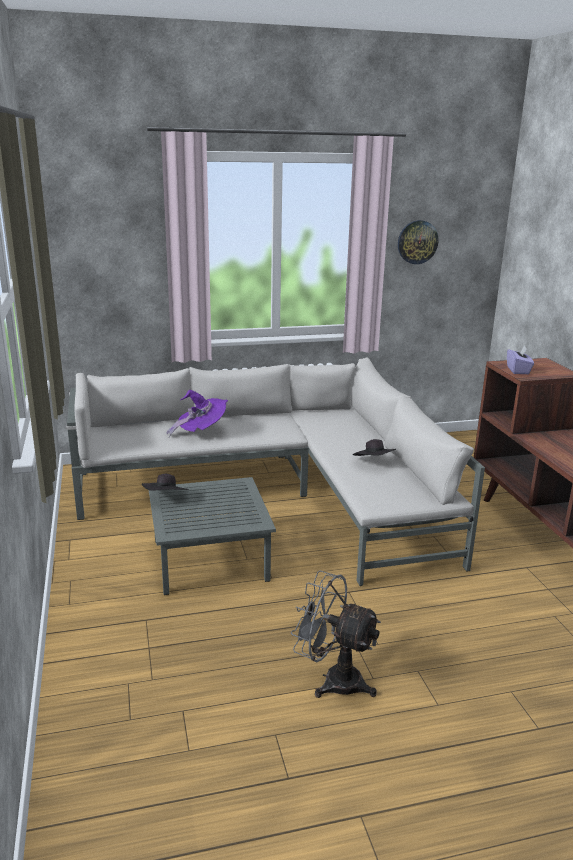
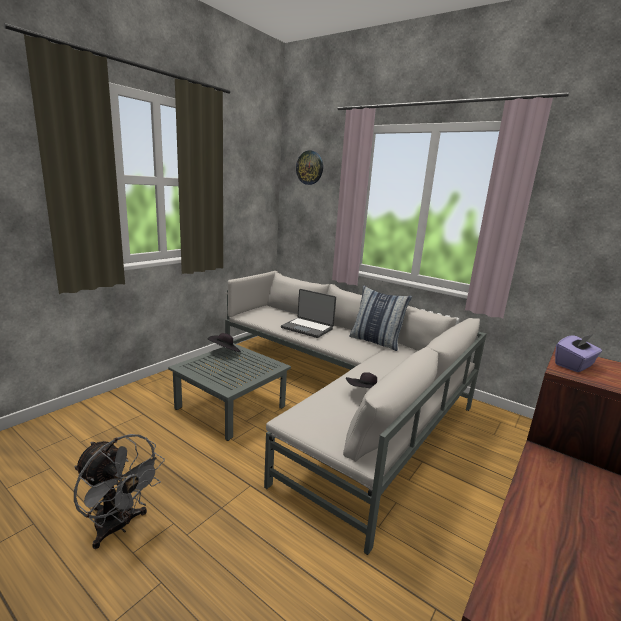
camera: 50 degrees right, 5 degrees down
(201, 432) = (307, 328): purple hat -> laptop
(280, 417) = (376, 341): none -> pillow
(333, 679) = (118, 527): grey fan -> grey fan turned 135 degrees clockwise
(417, 242) = (577, 216): wall clock -> wall clock (310, 167)

